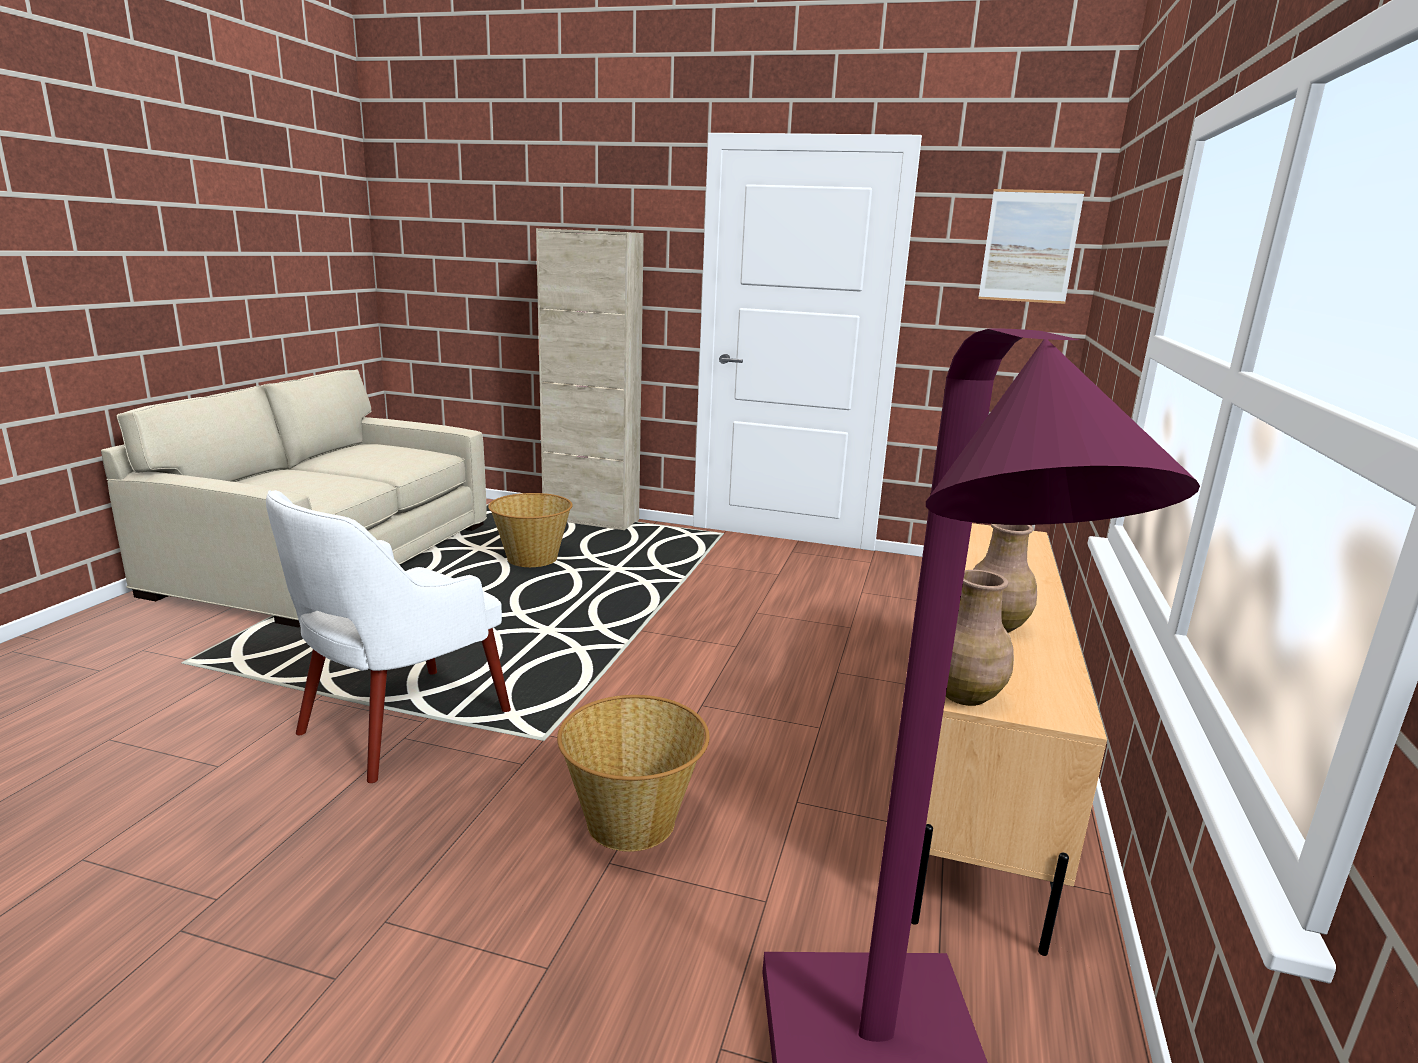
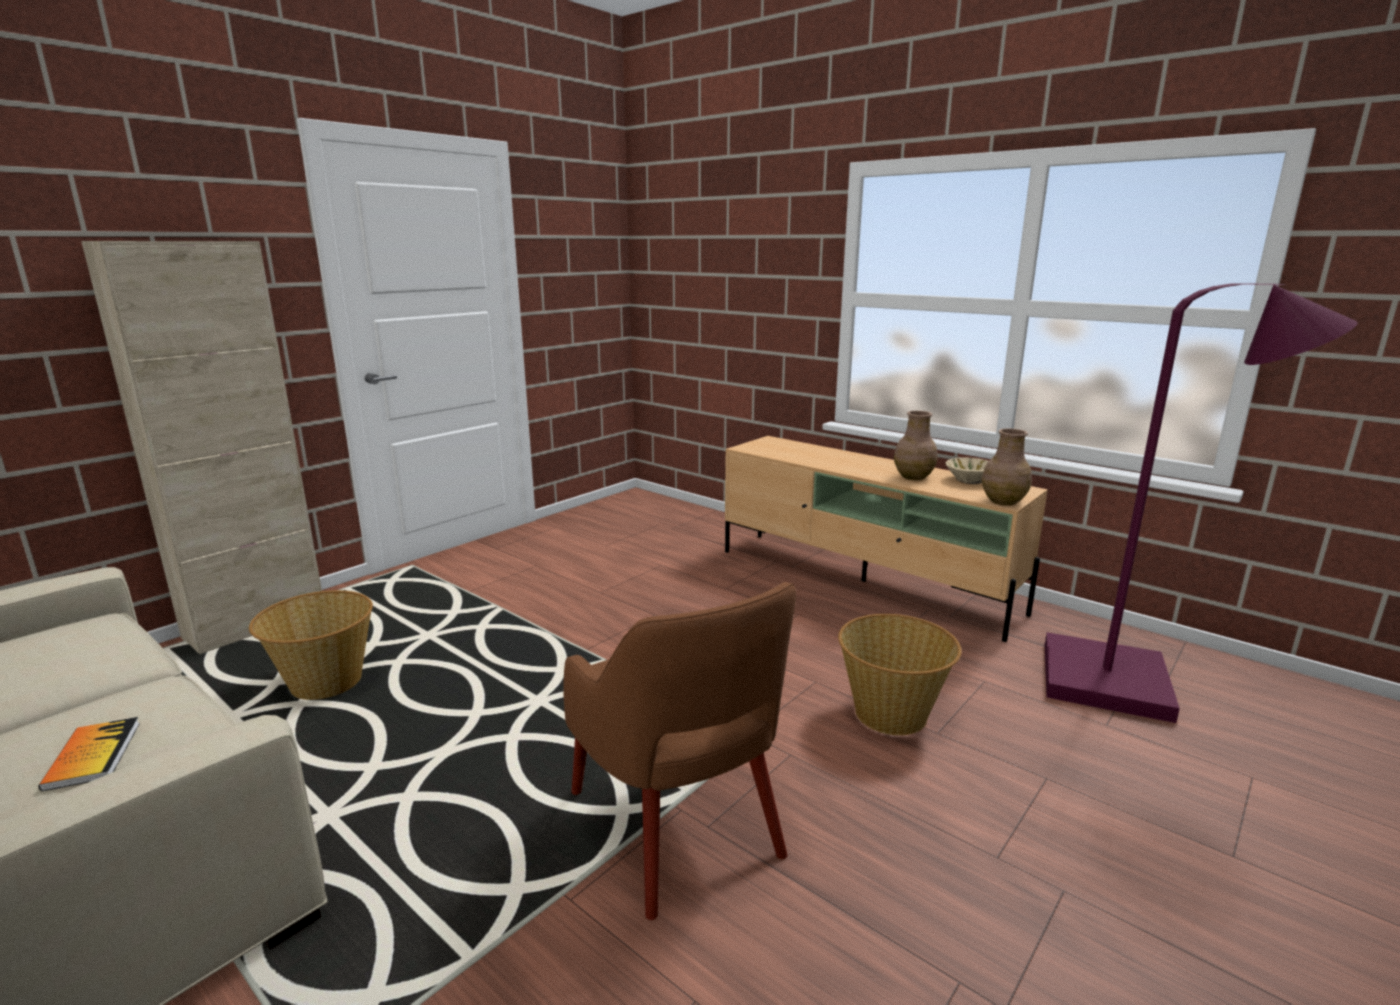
camera: 65 degrees left, 0 degrees up
(291, 487) = (93, 755): none -> book
(399, 724) = (677, 828): white armchair -> brown armchair
(1029, 246) = (592, 239): picture -> none
(1045, 666) = (968, 480): none -> beige bowl

